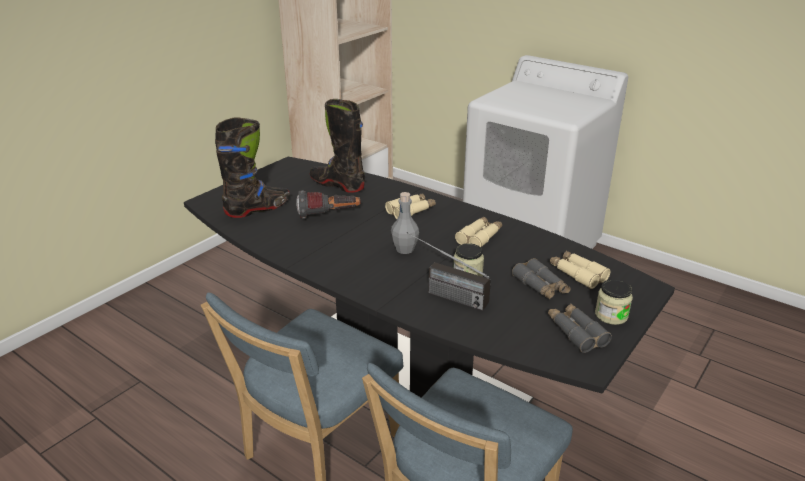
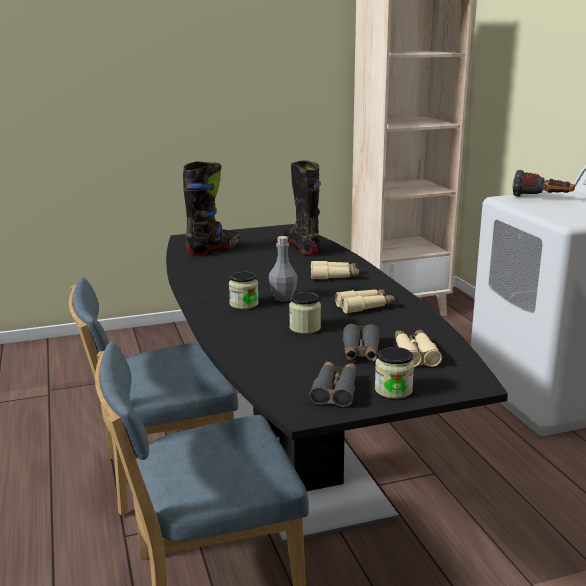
camera: 35 degrees right, 10 degrees down
(258, 208) = (214, 249): black boot -> black boot turned 45 degrees counterclockwise
(329, 216) = (260, 264): flashlight -> flashlight (541, 198)
(382, 268) = (244, 304): none -> jar
(442, 294) = (263, 332): radio -> none

